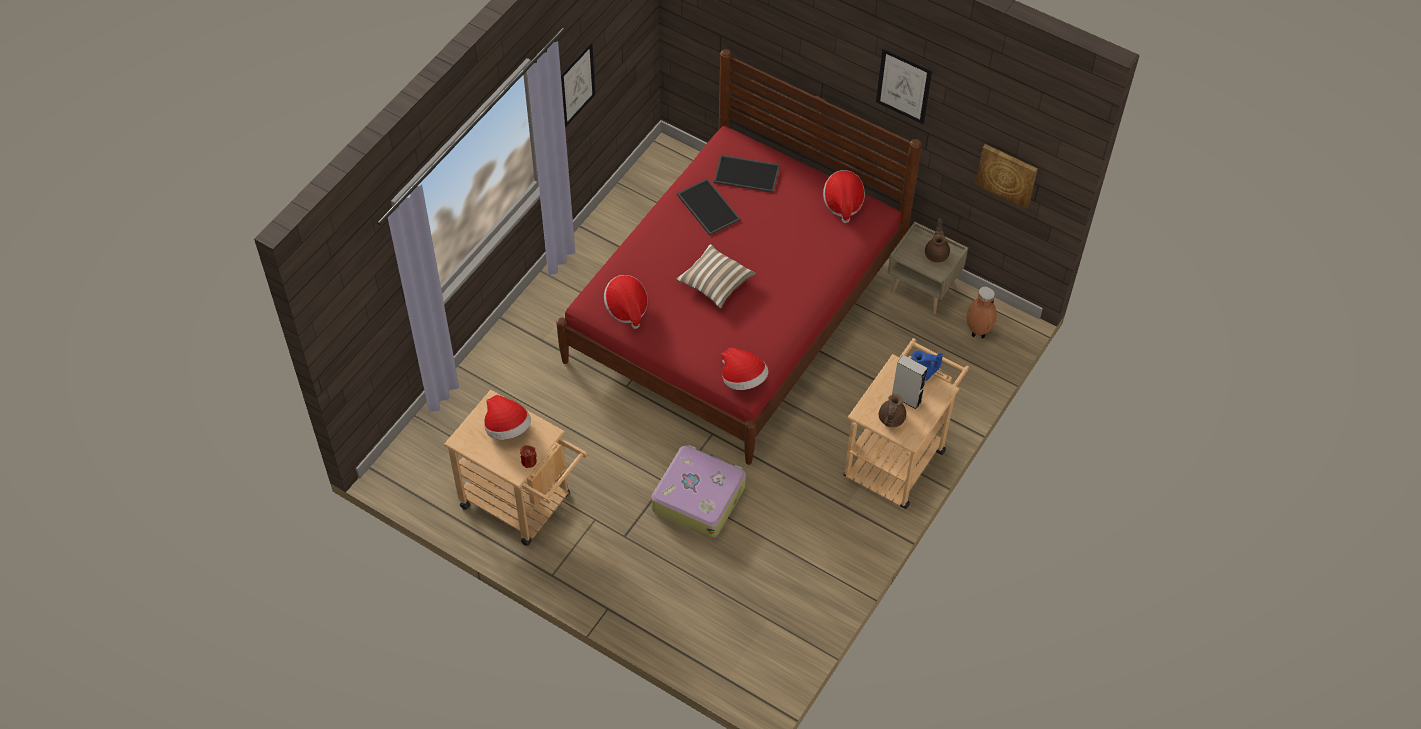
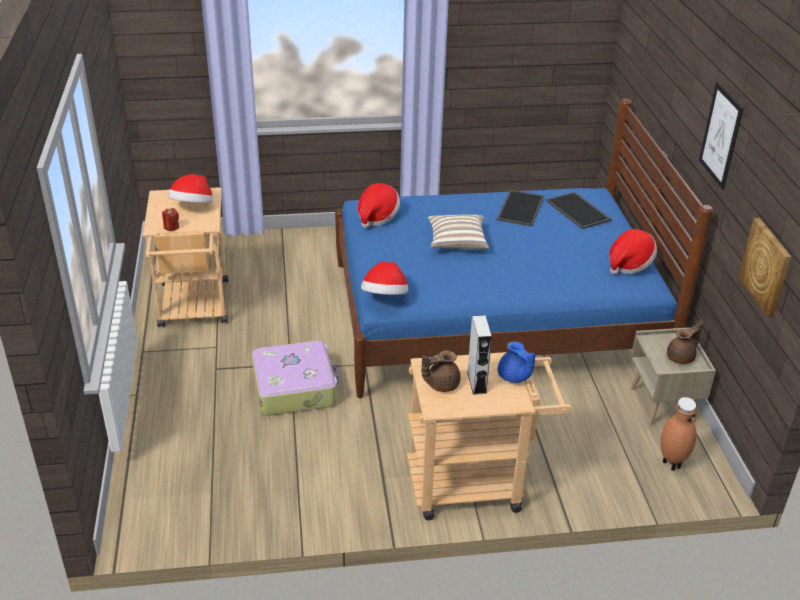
camera: 50 degrees right, 20 degrees down
(577, 84) = (483, 52): picture -> none
(734, 310) = (492, 317): red bed -> blue bed

